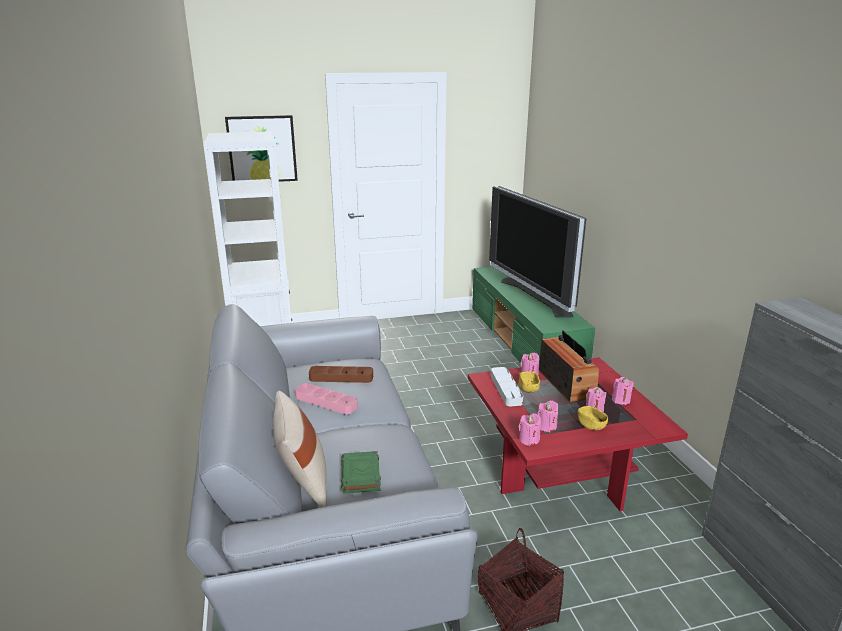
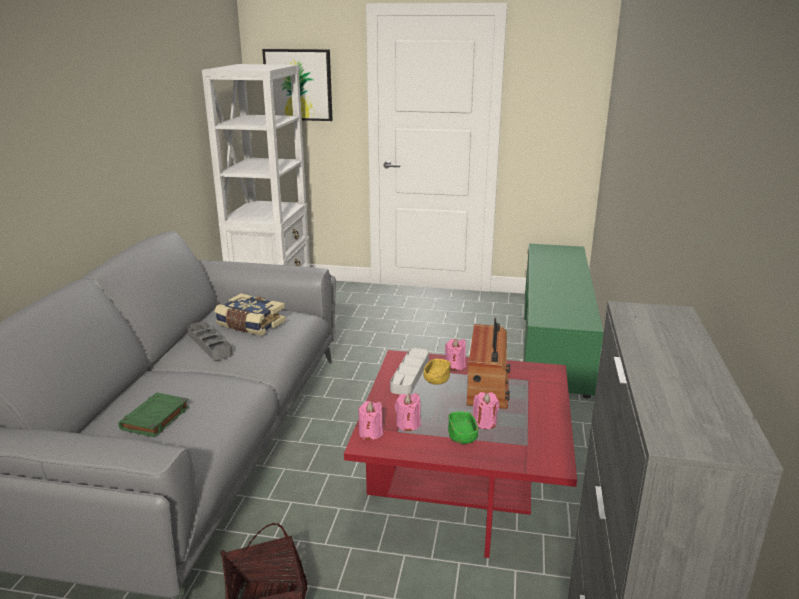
camera: 25 degrees right, 0 degrees up
(303, 483) = (104, 411): beige pillow -> none
(326, 402) = (209, 344): pink tray -> grey tray
(341, 377) = (250, 325): brown tray -> book
(535, 297) = (566, 285): television -> none
(591, 425) = (462, 437): yellow bowl -> green bowl
(621, 400) = (533, 419): pink candle -> none

